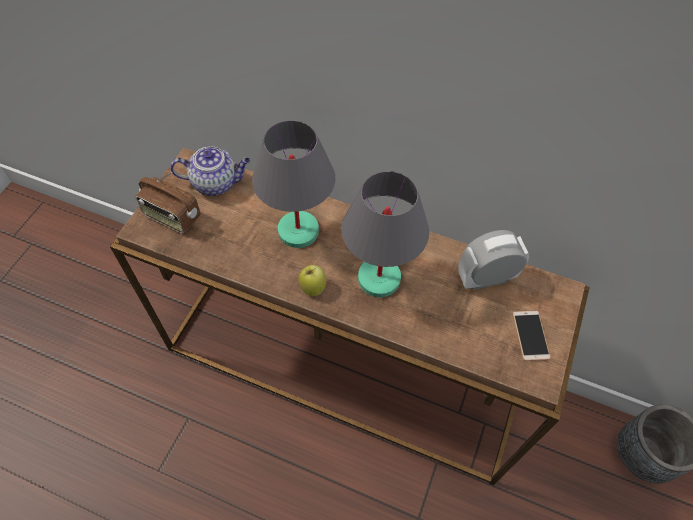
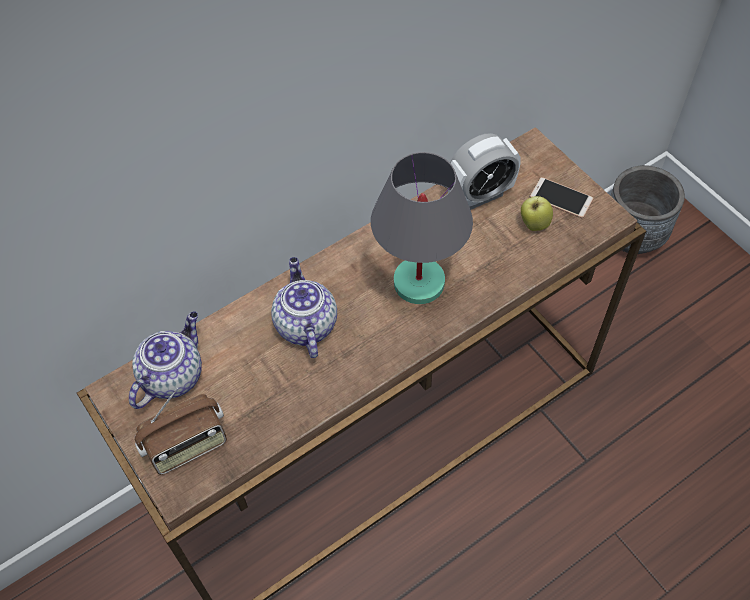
camera: 55 degrees left, 0 degrees up
(298, 230) = (305, 324): grey table lamp -> teapot
(312, 288) = (389, 347): apple -> apple (534, 224)
(486, 279) = (480, 196): alarm clock -> alarm clock turned 135 degrees counterclockwise

